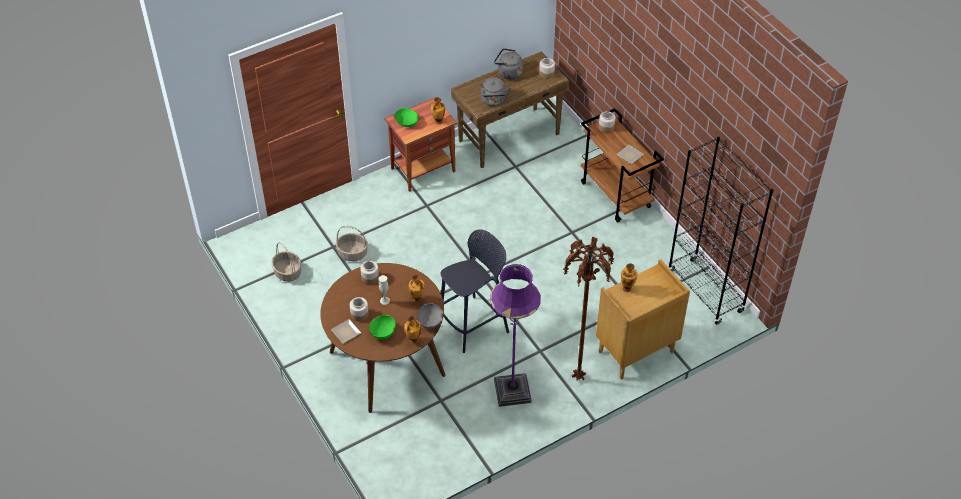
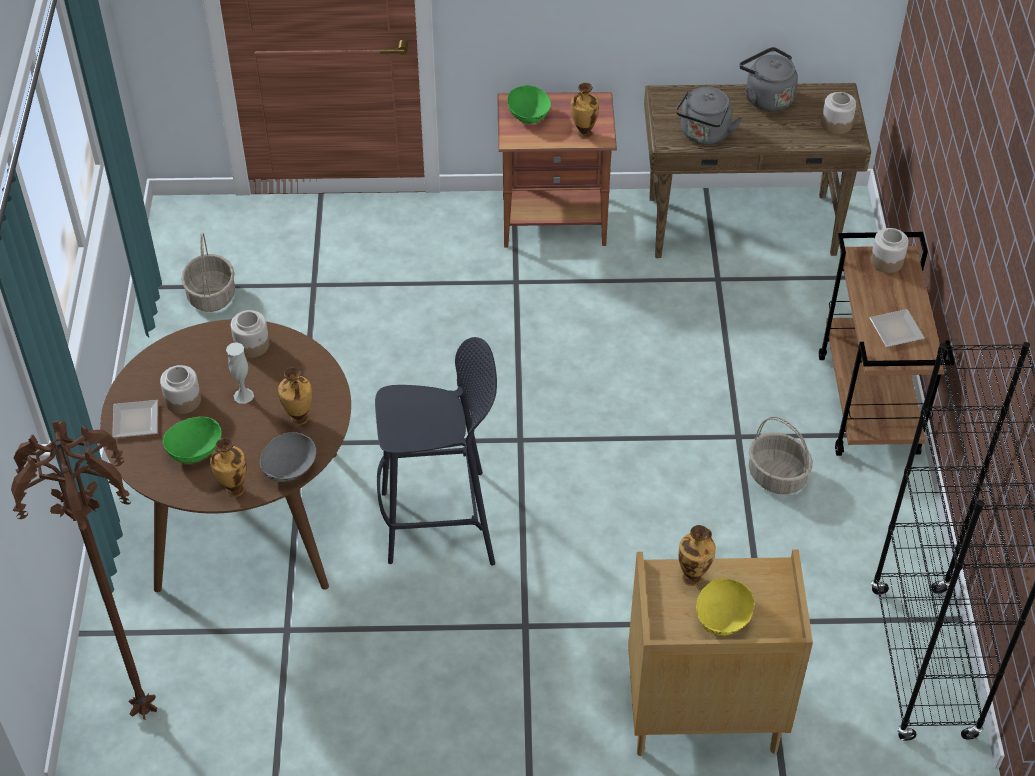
camera: 30 degrees right, 0 degrees up
(353, 253) = (336, 309): basket -> basket (777, 476)
(512, 391) = (421, 675): purple floor lamp -> none
(577, 377) = (558, 708): brown floor lamp -> brown floor lamp (144, 708)
(649, 298) = (723, 619): none -> yellow bowl

